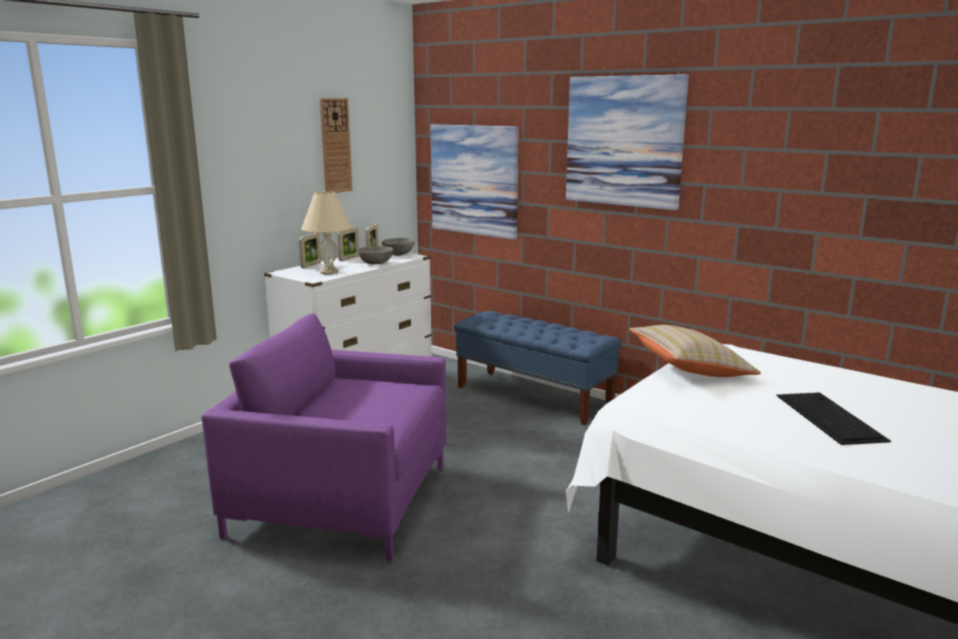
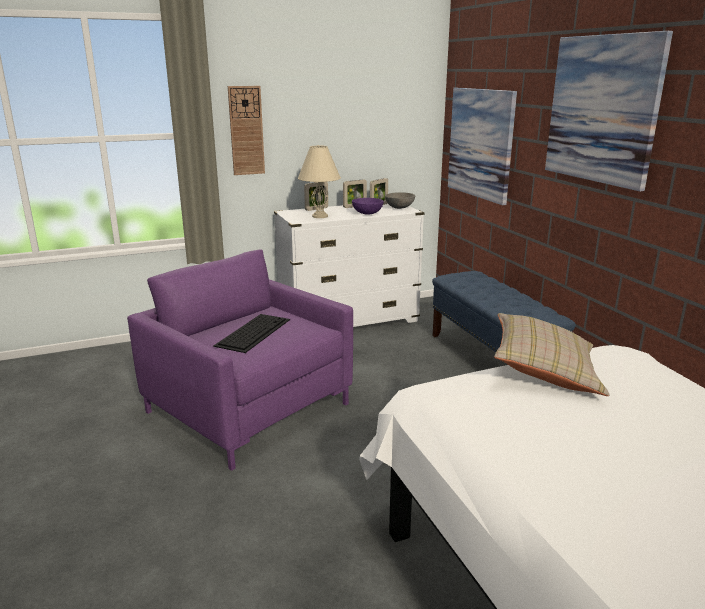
camera: 30 degrees right, 5 degrees up
(335, 146) = (354, 105): wall clock -> wall clock (246, 131)
(376, 263) = (368, 213): grey bowl -> purple bowl
(828, 416) = (632, 470): keyboard -> keyboard (253, 332)

